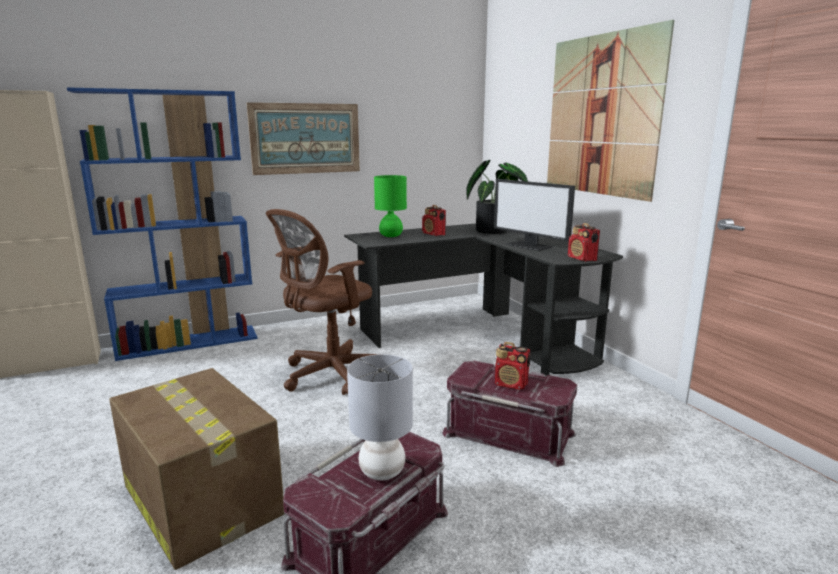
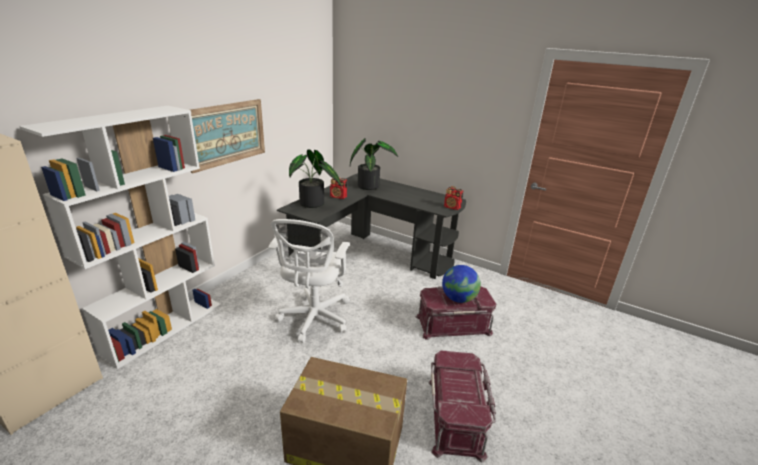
camera: 35 degrees left, 10 degrees up
(189, 342) = (165, 327): blue bookcase -> white bookcase
(330, 375) = (314, 319): brown office chair -> white office chair
(382, 471) = (467, 382): grey table lamp -> none
(391, 236) = (313, 204): green table lamp -> potted plant
(511, 384) = (458, 299): radio -> globe
(530, 245) = (410, 199): monitor -> none
(601, 115) = (446, 113): picture -> none

